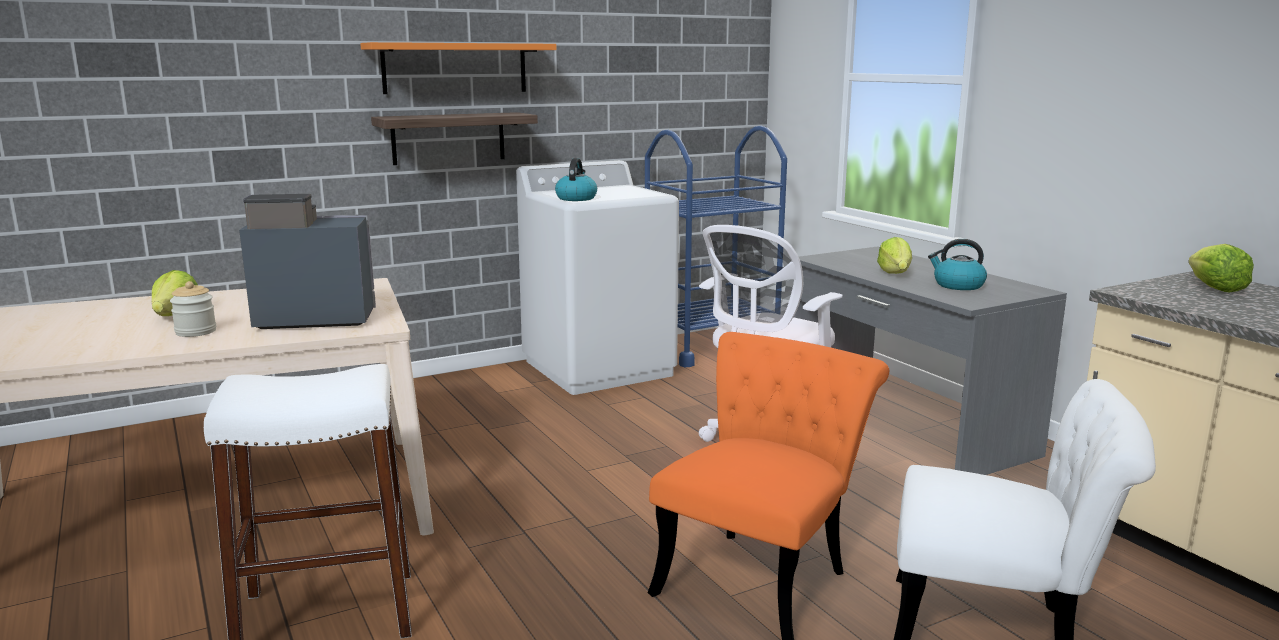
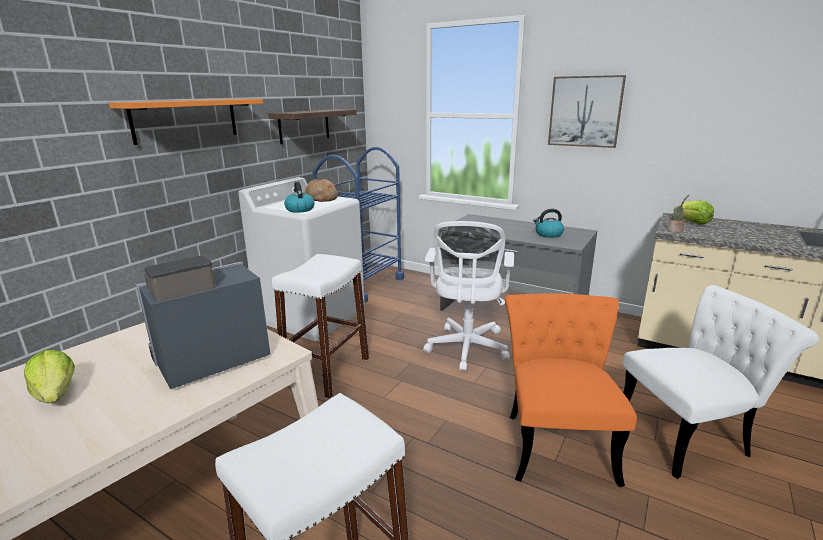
camera: 30 degrees left, 5 degrees up
(196, 332) = (110, 410): jar -> none
(448, 138) = (188, 175): shelf -> shelf (304, 126)
(550, 427) = (327, 371): none -> white stool
(628, 191) = (321, 198): none -> bread
(895, 273) = (508, 231): lettuce -> none
(1073, 72) = (585, 111): none -> picture
(1137, 292) = (675, 231): none -> potted plant

